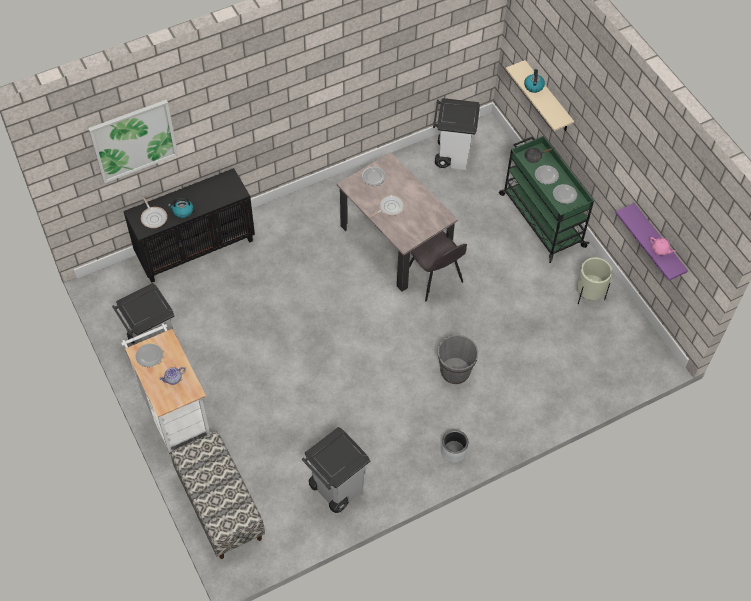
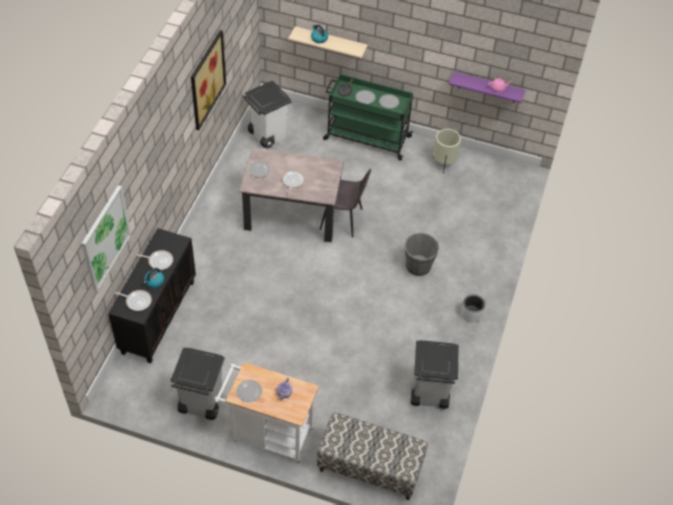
camera: 45 degrees left, 5 degrees down
(205, 197) = (159, 261): none -> frying pan
(368, 58) = (207, 80): none -> picture

